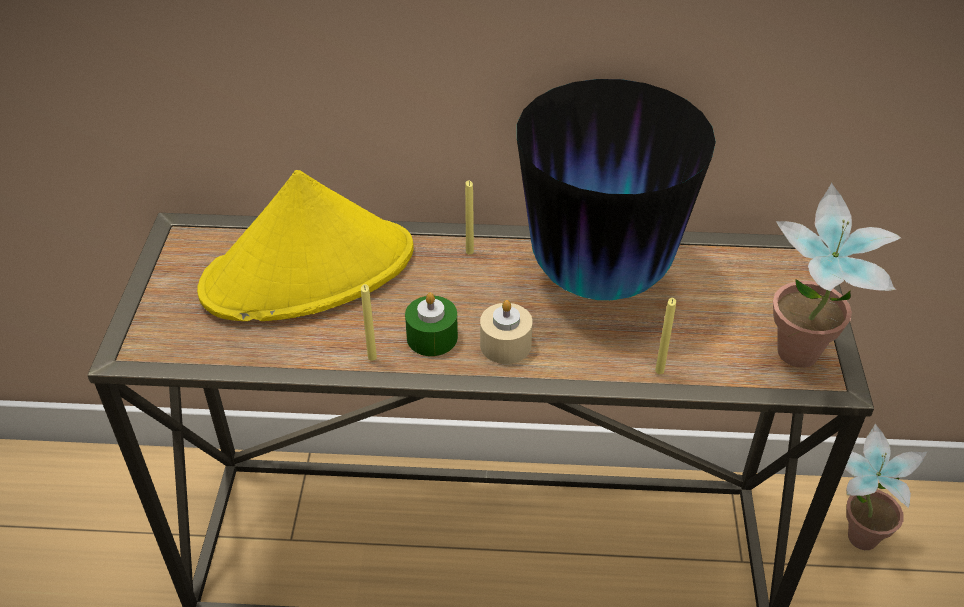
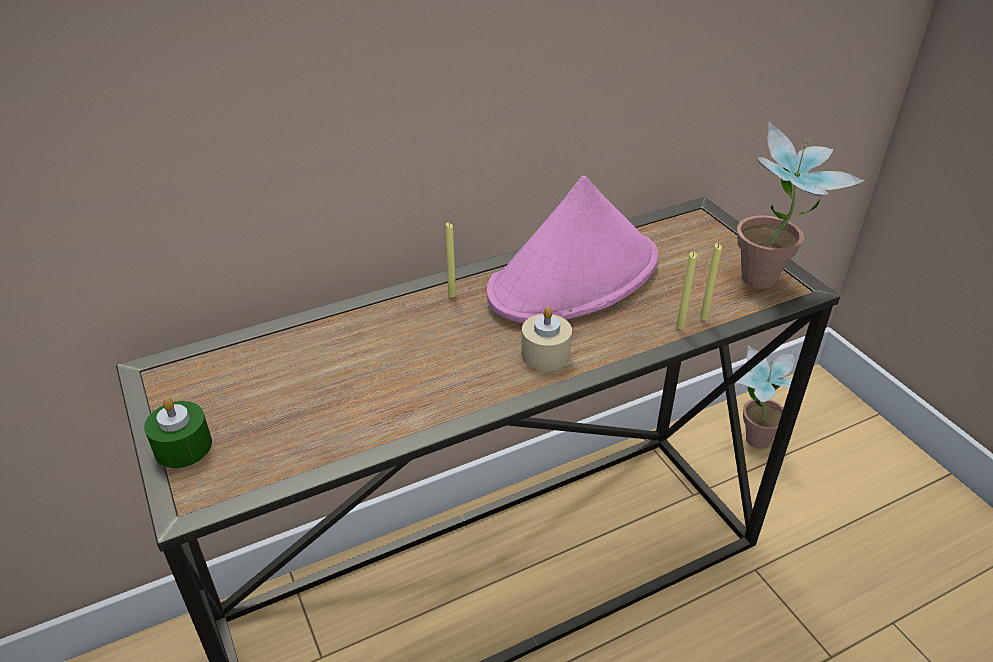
camera: 30 degrees left, 5 degrees down
(310, 271) = (321, 360): yellow hat -> none
(372, 357) = (442, 408): yellow candle -> yellow candle (703, 318)
(432, 337) = (479, 372): green candle -> green candle (183, 447)
(599, 278) = (575, 277): vase -> pink hat

